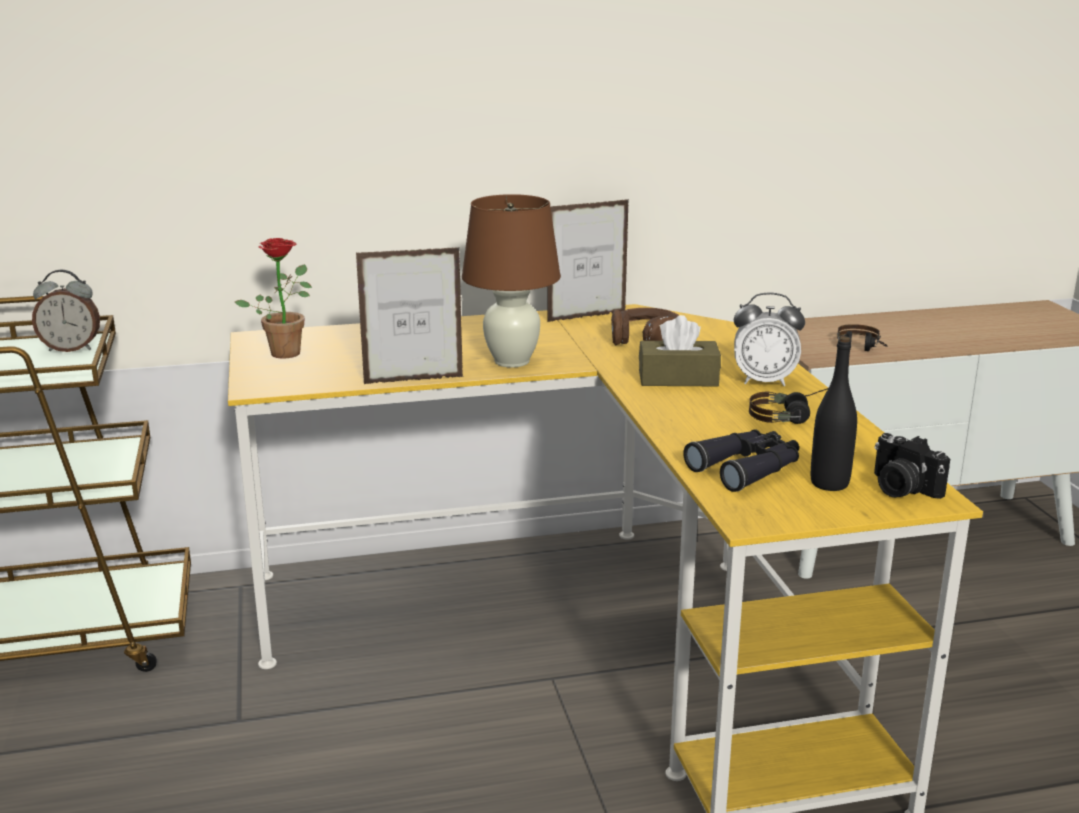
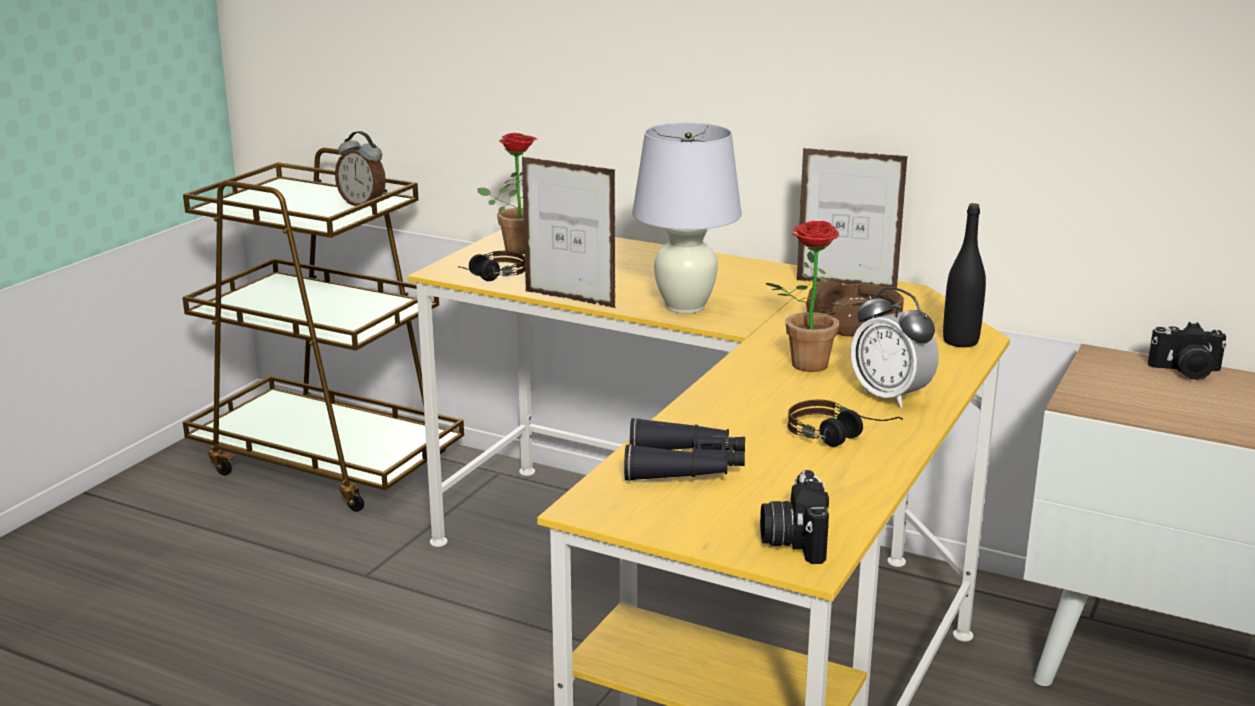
camera: 40 degrees right, 0 degrees up
(512, 361) = (685, 307): brown table lamp -> white table lamp
(678, 379) = (805, 367): brown tissue box -> potted plant
(829, 483) = (733, 508): black bottle -> black bottle (960, 341)
(835, 323) = (1186, 372): none -> camera
(860, 349) = (1153, 408): headphones -> headphones (488, 278)

